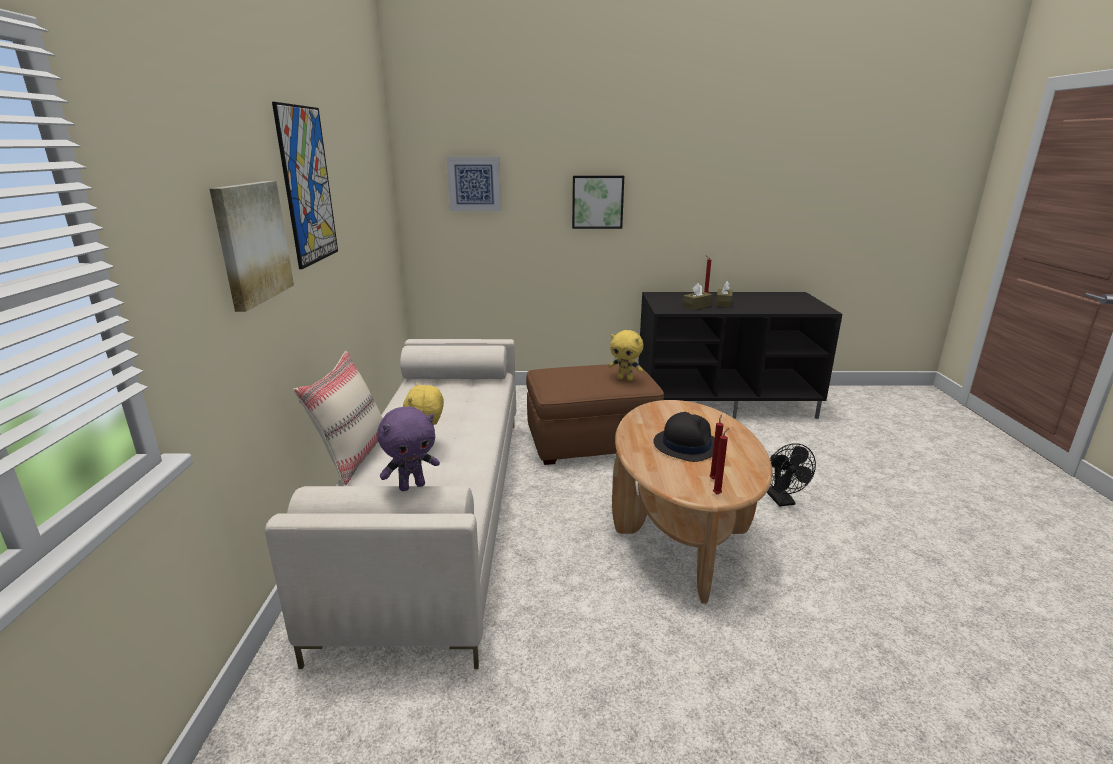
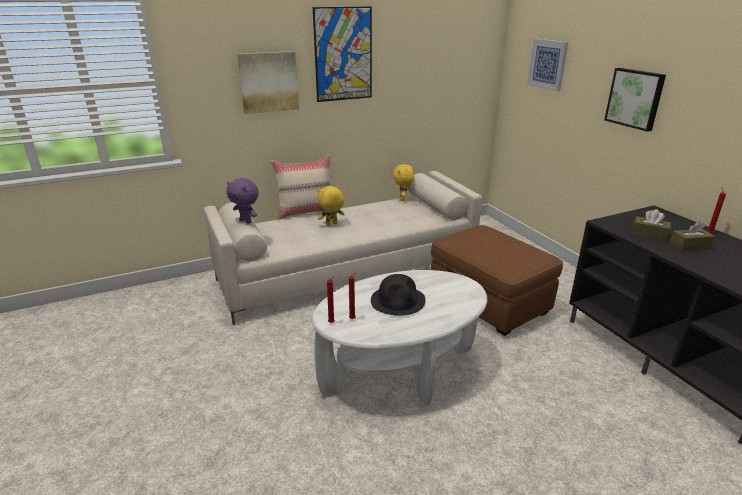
camera: 65 degrees right, 5 degrees up
(625, 379) = (509, 260): yellow plush toy -> yellow plush toy (403, 199)
(681, 532) = (400, 371): brown coffee table -> white coffee table
(782, 500) = (501, 426): black fan -> none

